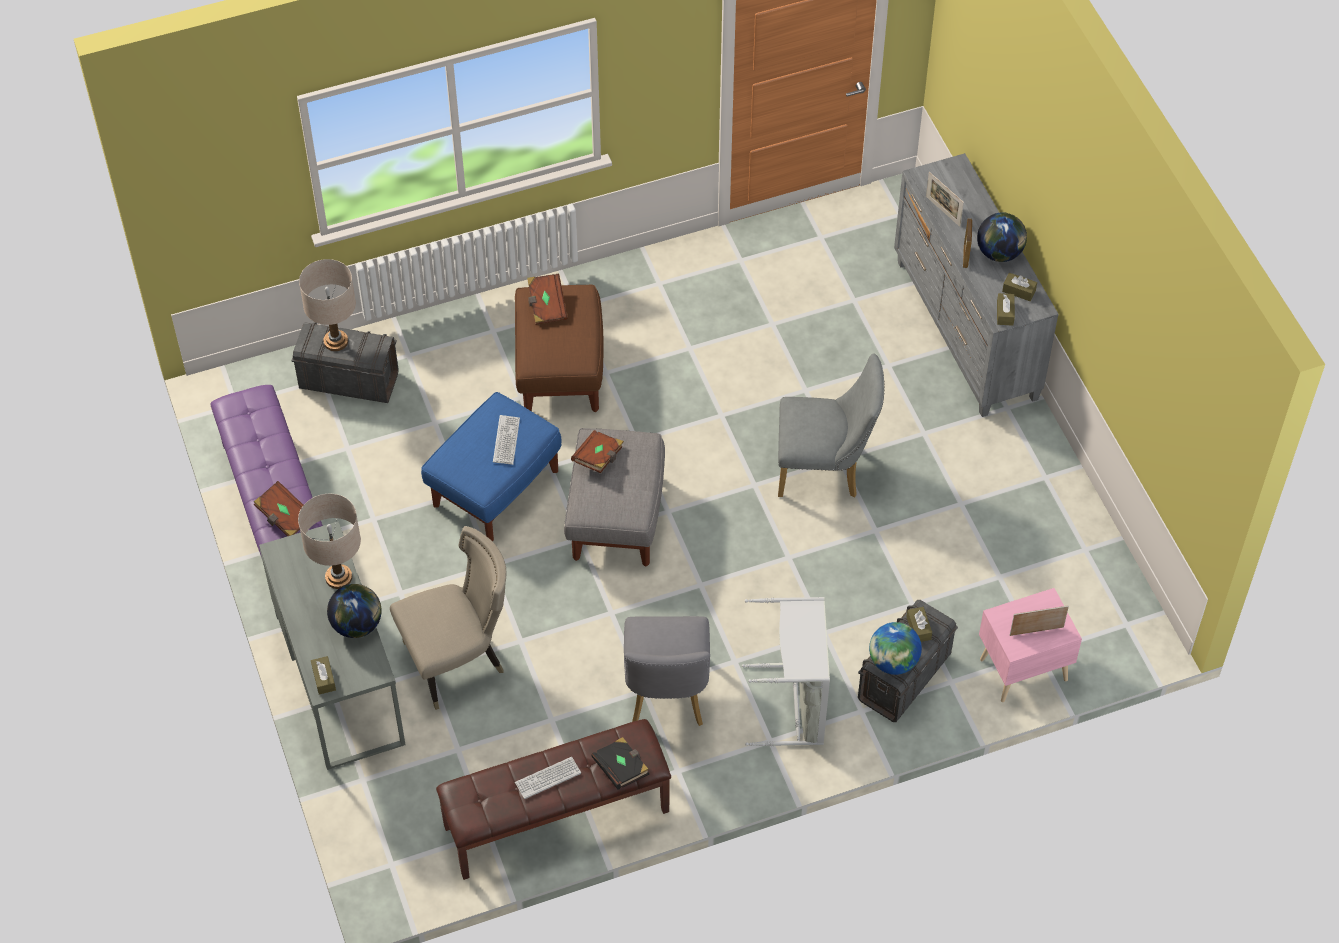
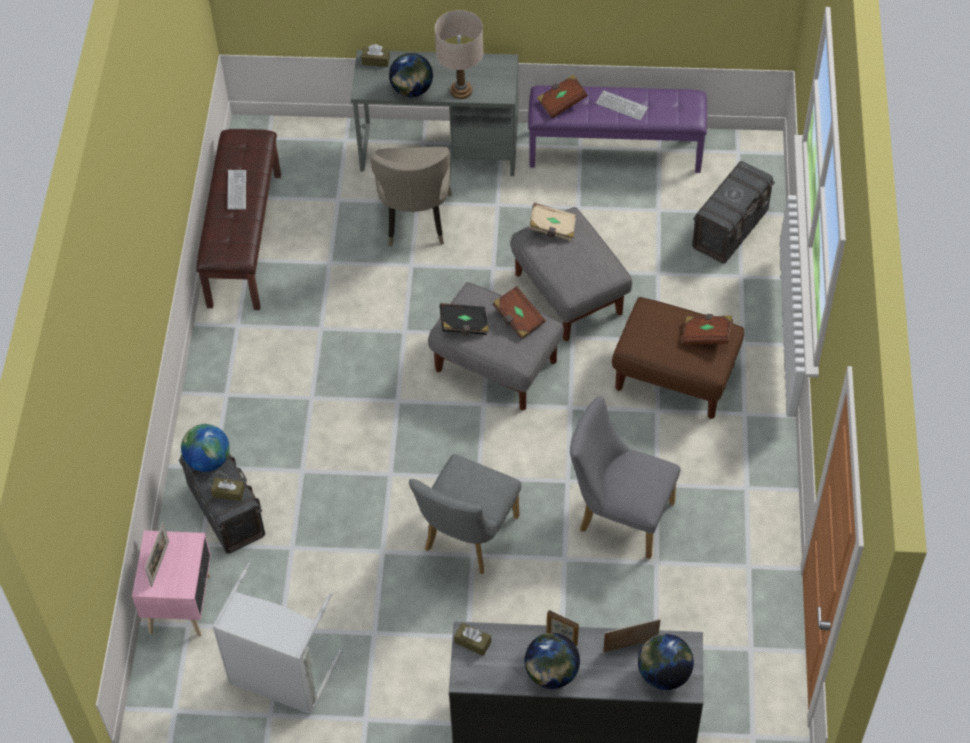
camera: 115 degrees right, 0 degrees up
(336, 341) = (739, 190): beige table lamp -> none
(467, 469) = (552, 228): none -> beige book
(496, 487) = (569, 294): blue ottoman -> grey ottoman
(506, 440) = (569, 263): keyboard -> keyboard (621, 106)
(621, 769) = (216, 235): black book -> black book (464, 326)
(666, 698) = (305, 340): grey chair -> grey chair (619, 515)
(795, 705) = (247, 423): grey laundry basket -> grey laundry basket (280, 678)
(955, 183) = (663, 674): none -> globe
(1019, 291) = (494, 668): brown tissue box -> none

